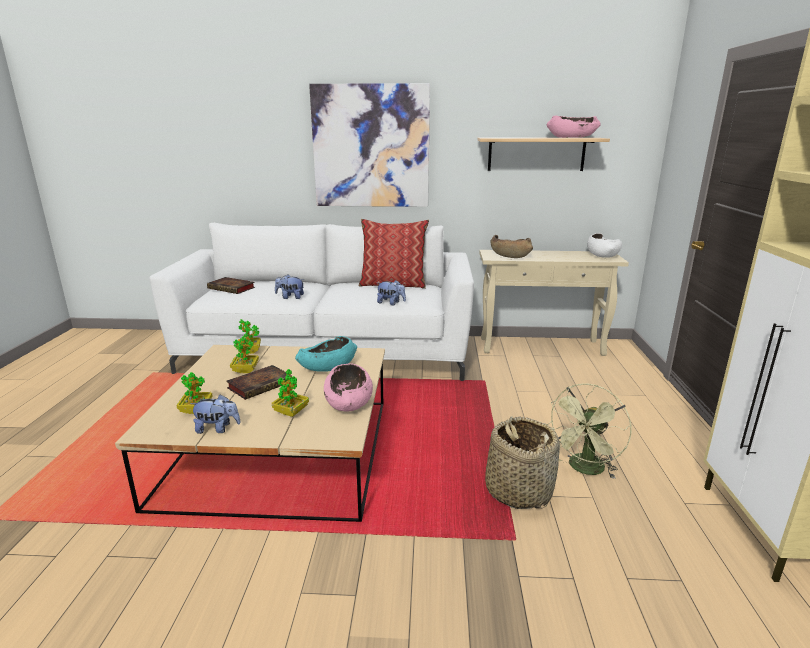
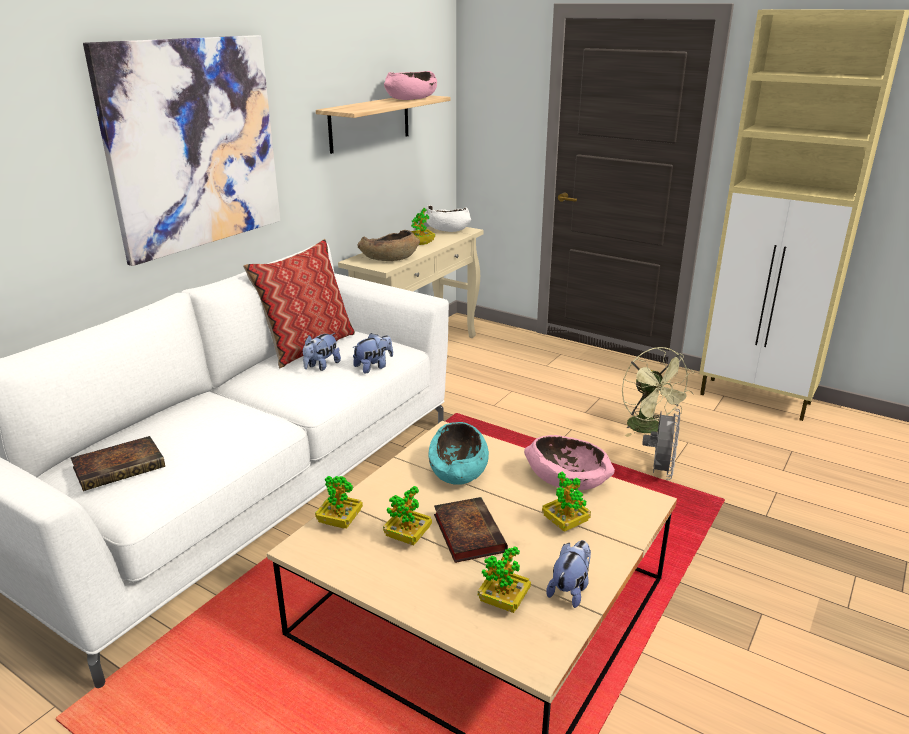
camera: 60 degrees left, 5 degrees up
(290, 297) = (247, 426): plush toy -> plush toy (321, 366)
(518, 490) = (659, 472): basket -> grey fan
(557, 256) = (422, 243): none -> potted plant

